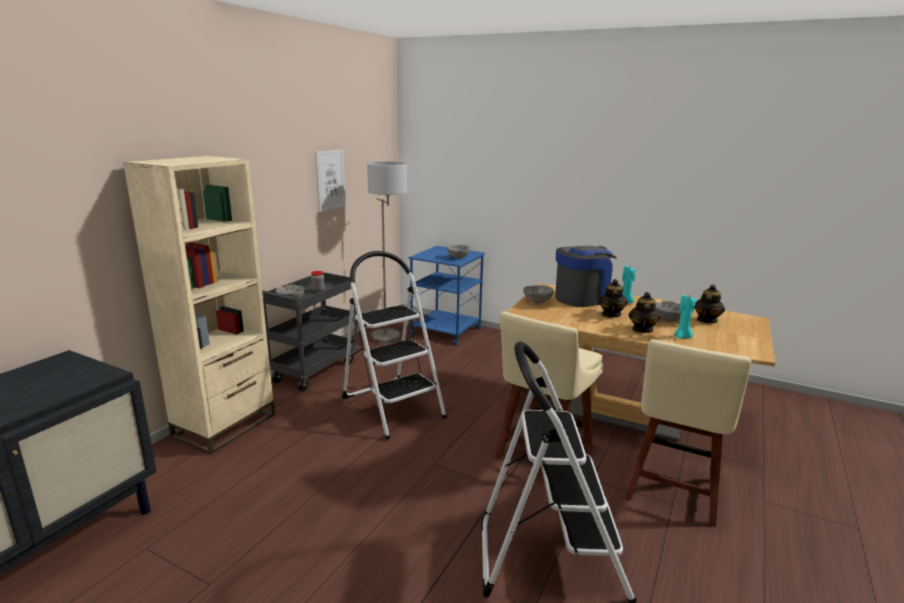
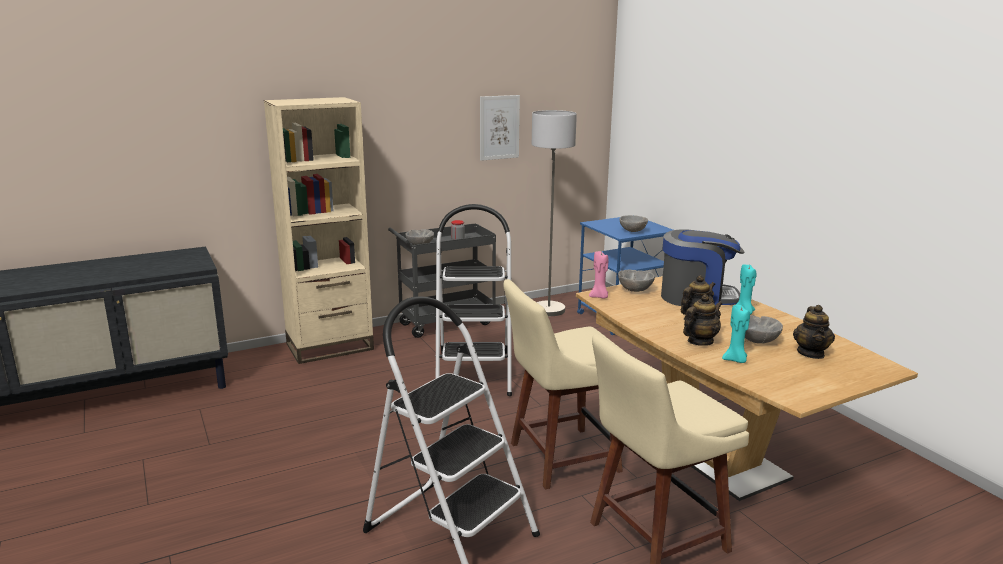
camera: 35 degrees right, 0 degrees up
(525, 313) = (599, 297): none -> pink candle
(706, 320) = (811, 353): teapot -> teapot turned 120 degrees clockwise

